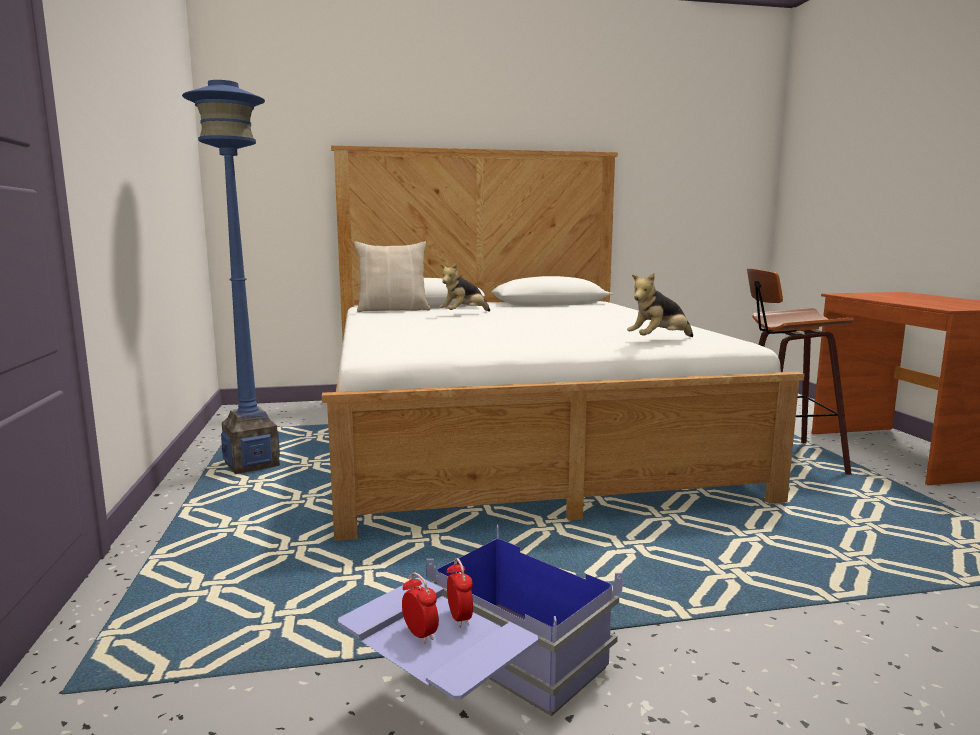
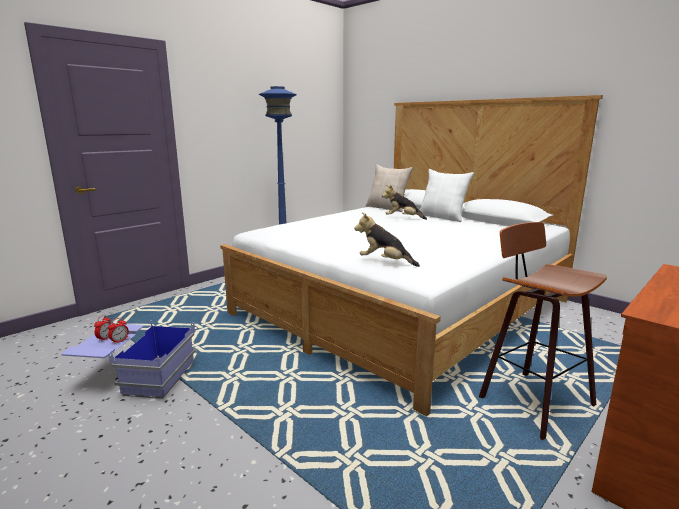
camera: 55 degrees right, 5 degrees up
(493, 308) = (442, 217): none -> white pillow

